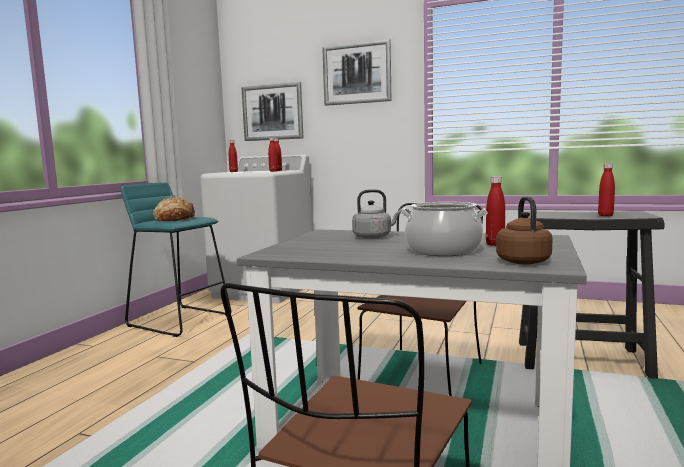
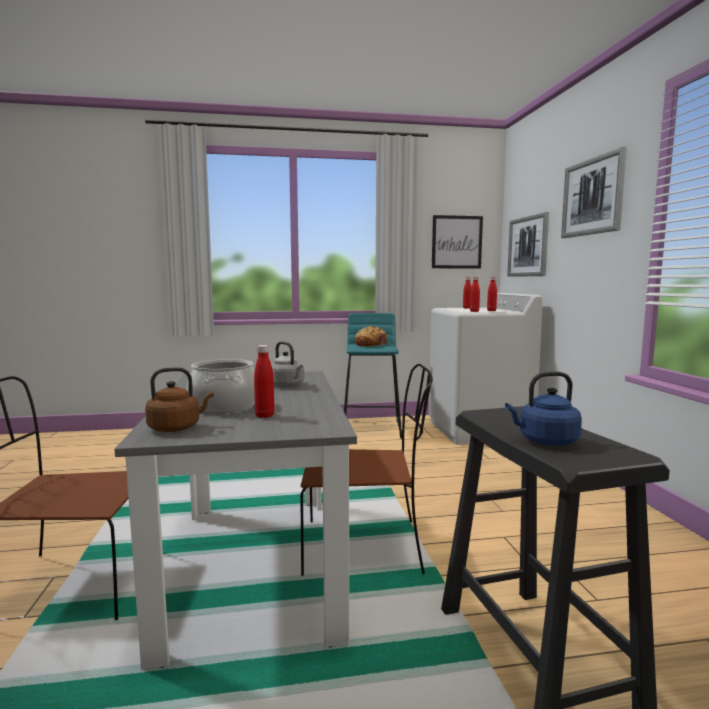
camera: 60 degrees right, 0 degrees up
(195, 104) = (456, 242): none -> picture
(605, 215) = (545, 441): red bottle -> blue kettle

